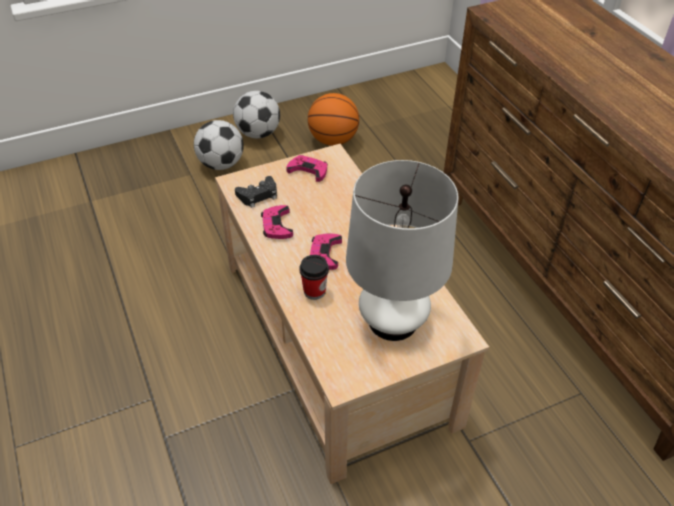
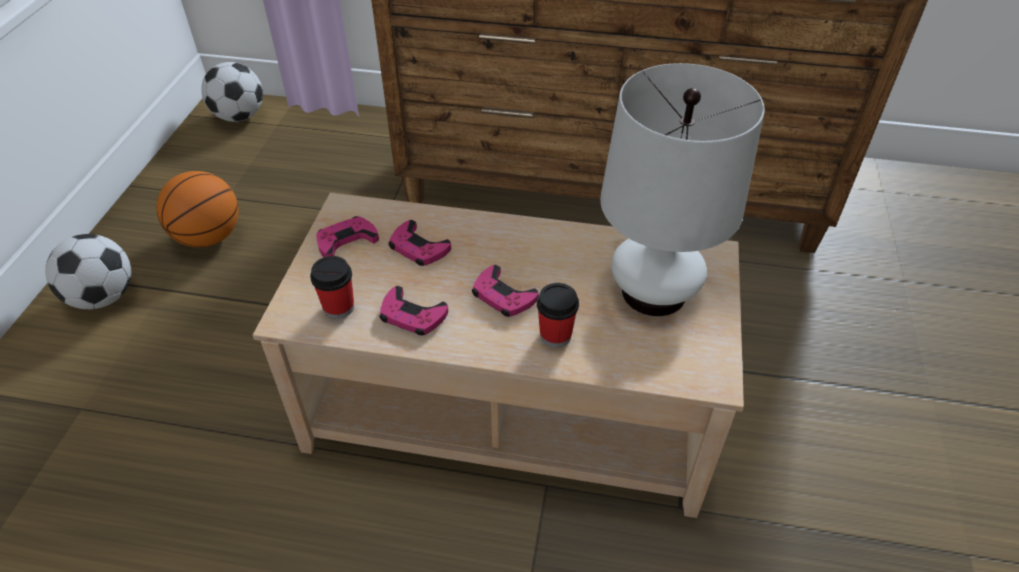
camera: 55 degrees left, 0 degrees up
(221, 164) = (108, 364): football -> football (240, 116)
(258, 195) = (339, 307): black game controller -> cup
(330, 200) = (418, 248): none -> pink game controller

